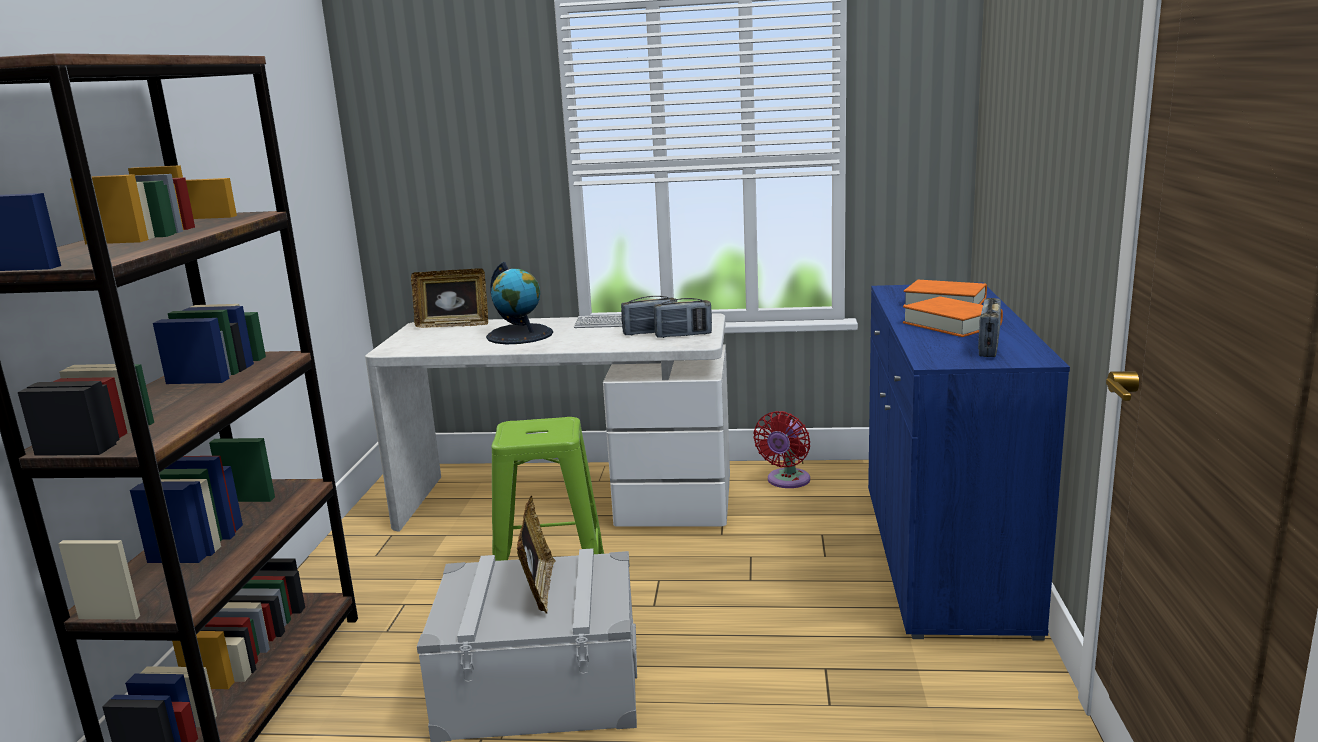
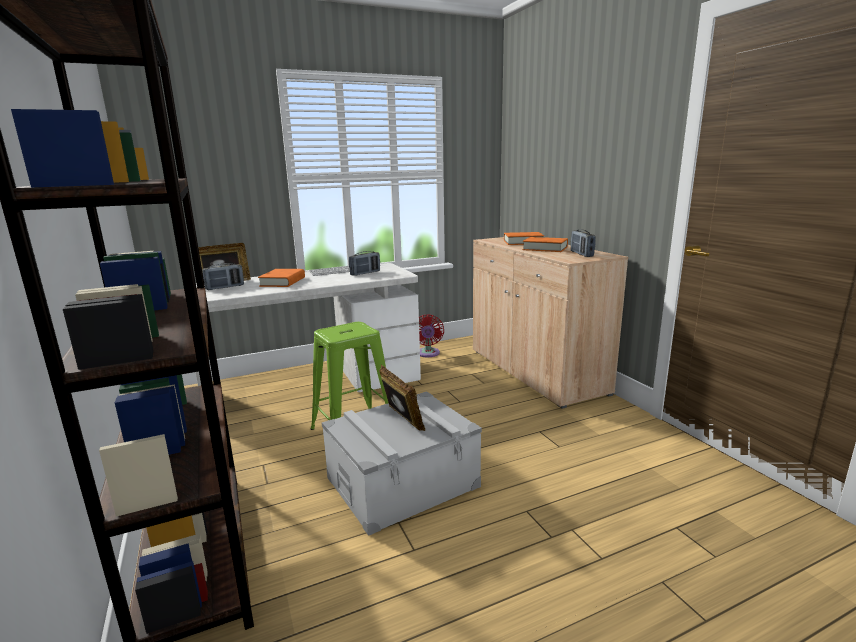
camera: 30 degrees left, 0 degrees up
(520, 335) = (283, 282): globe -> orange book
(683, 335) = (387, 272): radio -> radio (225, 287)
(943, 555) = (535, 371): blue cabinet -> beige cabinet

